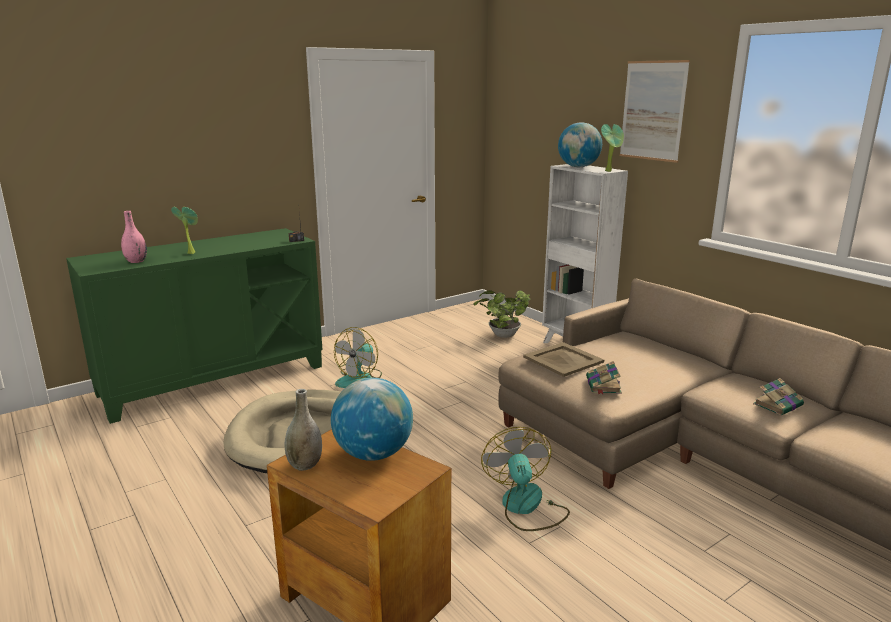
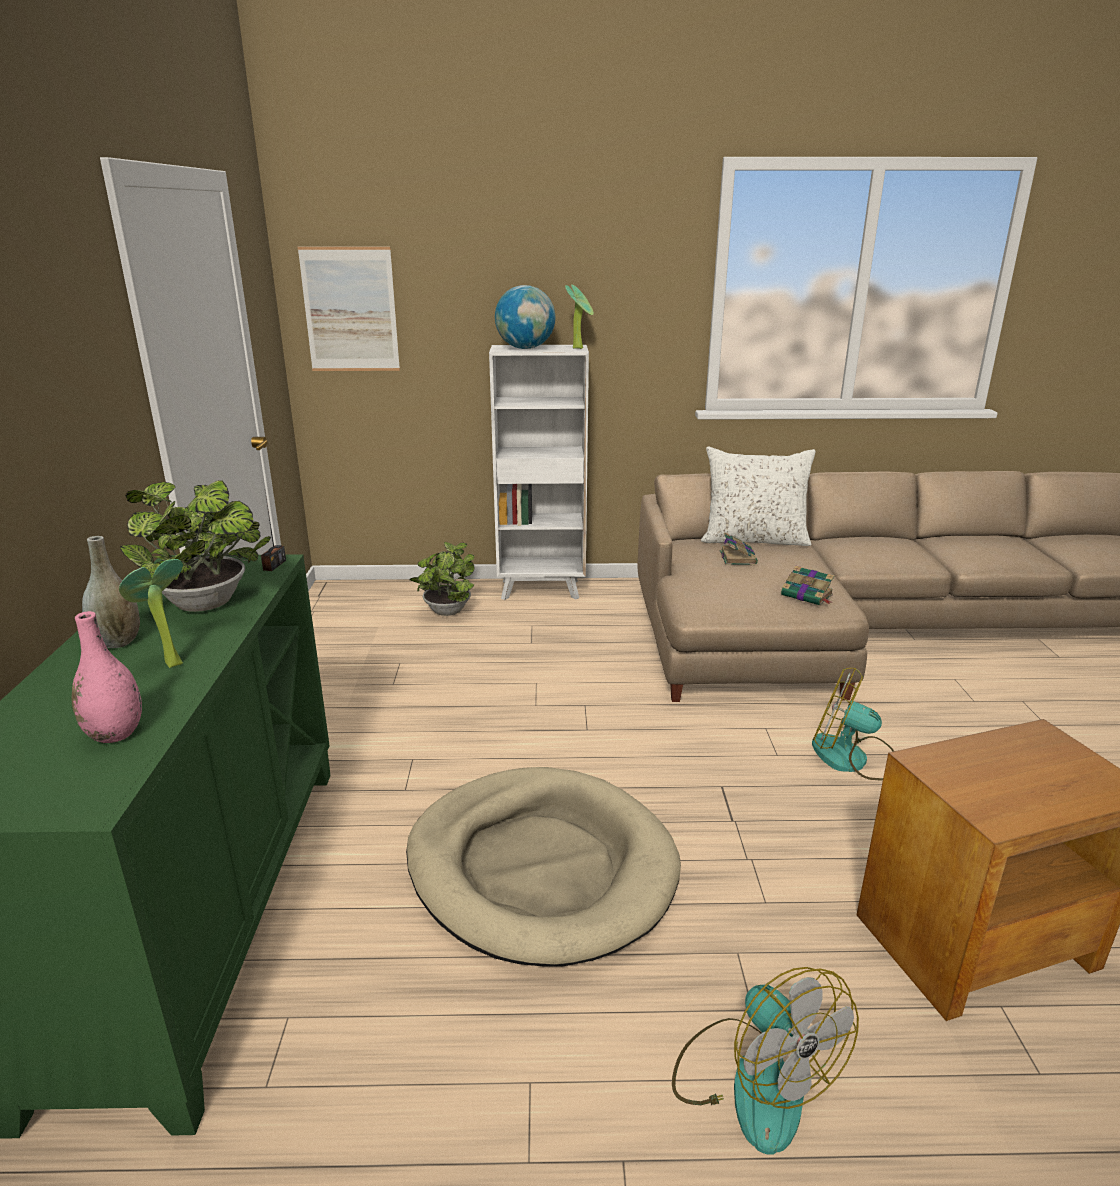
camera: 55 degrees left, 5 degrees up
(246, 244) = (209, 605): none -> potted plant
(305, 465) = (1007, 812): grey vase -> grey vase (118, 642)
(360, 379) = (421, 756): fan -> fan (752, 1080)
(373, 454) = (993, 755): globe -> none
(562, 359) = (725, 589): beige tray -> none
(653, 111) = (610, 263): picture -> picture (350, 310)
(674, 351) = (754, 540): none -> white pillow
(778, 405) = (904, 550): book -> book (737, 557)

